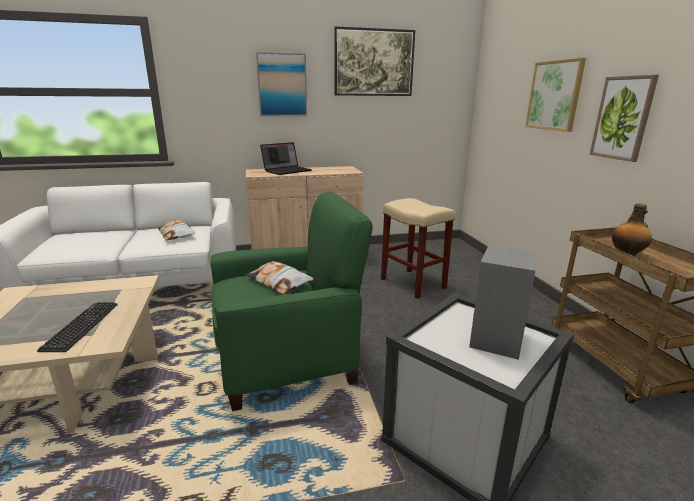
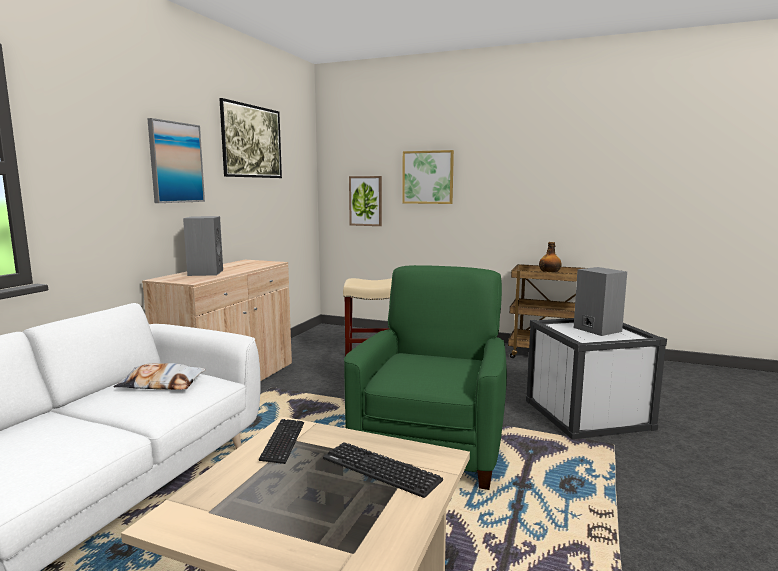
camera: 55 degrees left, 10 degrees down
(117, 287) = (283, 442): none -> keyboard
(279, 282) = (421, 362): pillow -> none
(287, 171) = (205, 272): laptop -> grey speaker
(622, 118) = (496, 191): picture -> picture (365, 201)

